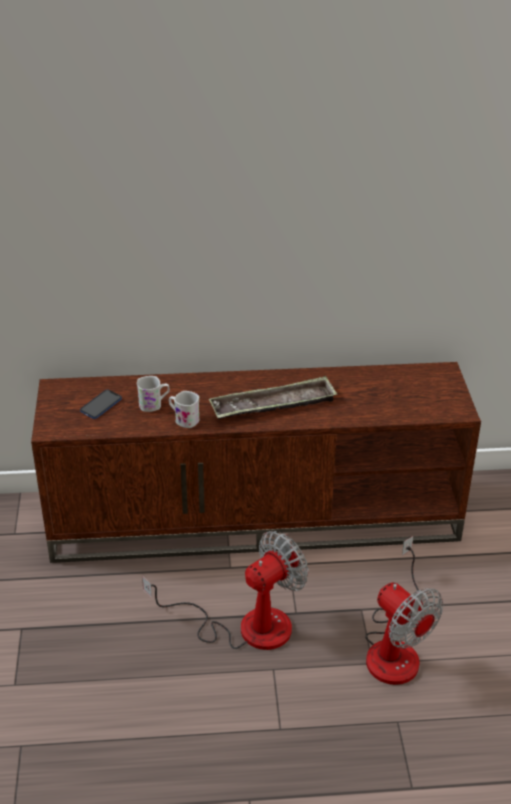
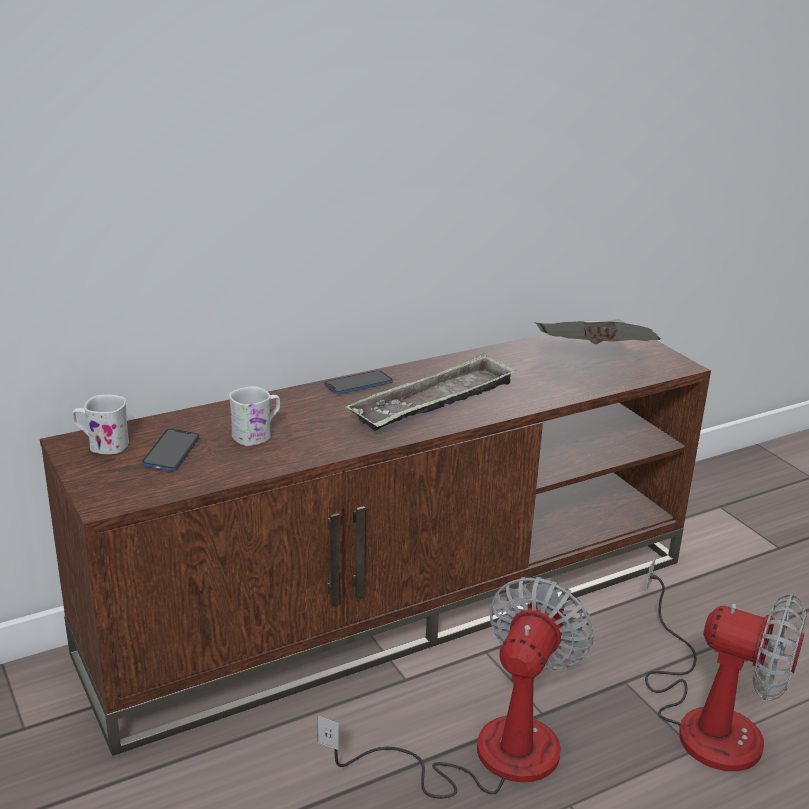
camera: 25 degrees left, 10 degrees down
(183, 419) = (318, 444): white mug -> white mug (102, 445)
(238, 380) = (358, 384): none -> phone
(402, 397) = (593, 363): none -> newspaper

